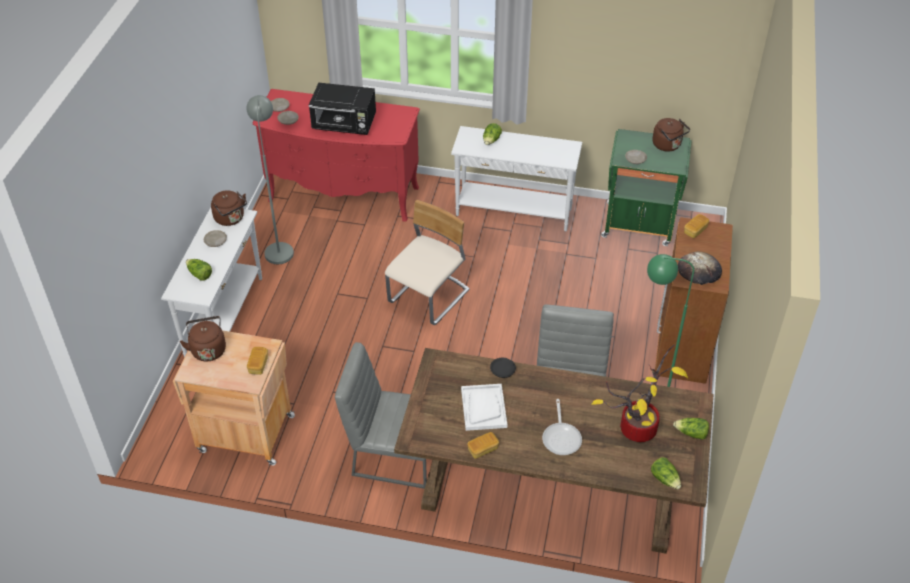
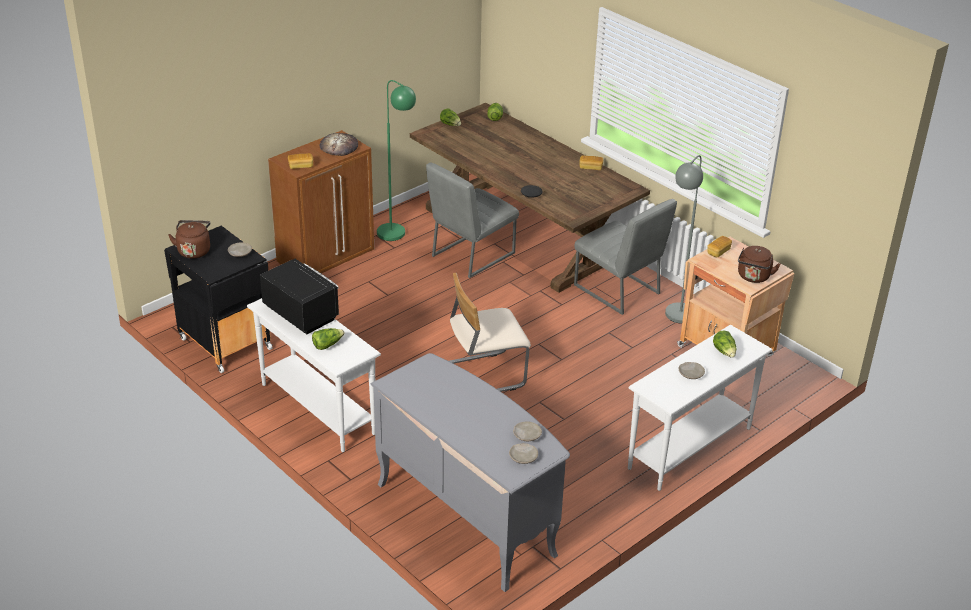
camera: 145 degrees left, 10 degrees down
(231, 219) = (661, 388): brown kettle -> none
(279, 248) = (586, 492): grey floor lamp -> grey floor lamp (676, 319)
(343, 196) = (468, 516): red dresser -> grey dresser
(345, 125) = (470, 399): black microwave -> black microwave (301, 313)
(483, 408) = (567, 183): white tray -> none
(561, 438) = (533, 153): frying pan -> none
(638, 425) = (477, 139): potted plant -> none
(639, 224) = (224, 342): green cart -> black cart

